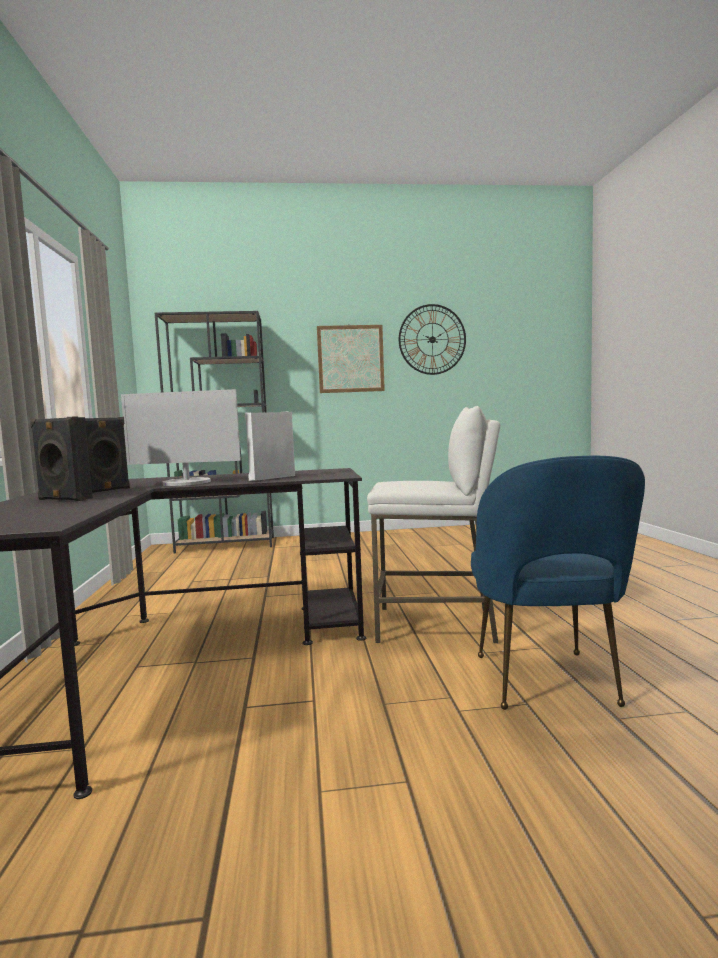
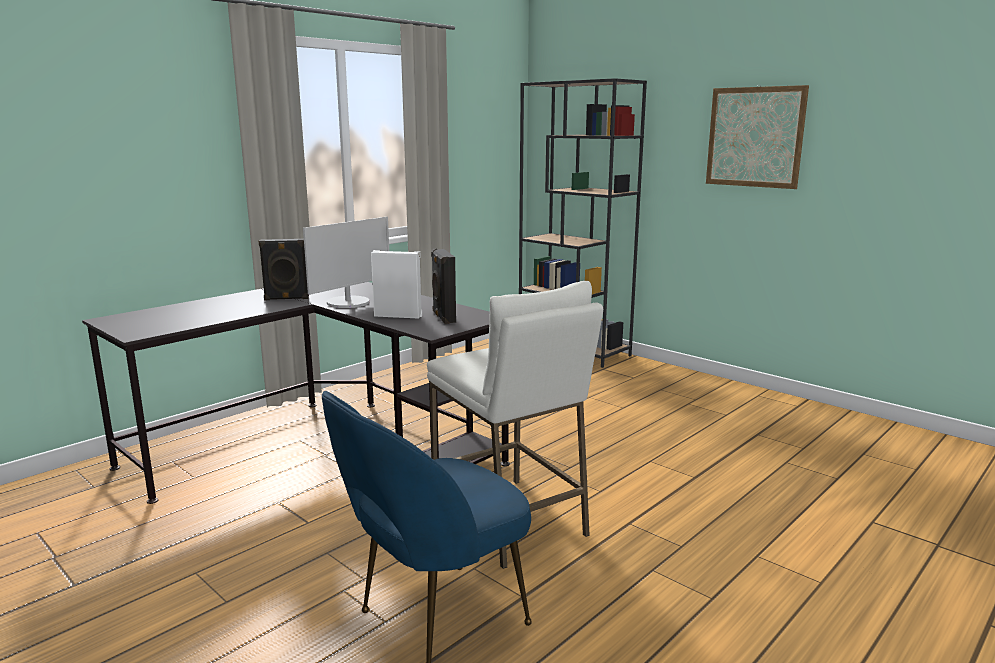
camera: 50 degrees right, 10 degrees up
(63, 499) = (240, 304): black speaker -> black speaker (443, 317)
(187, 482) = (349, 302): monitor -> monitor turned 105 degrees counterclockwise
(432, 339) = (892, 109): wall clock -> none

